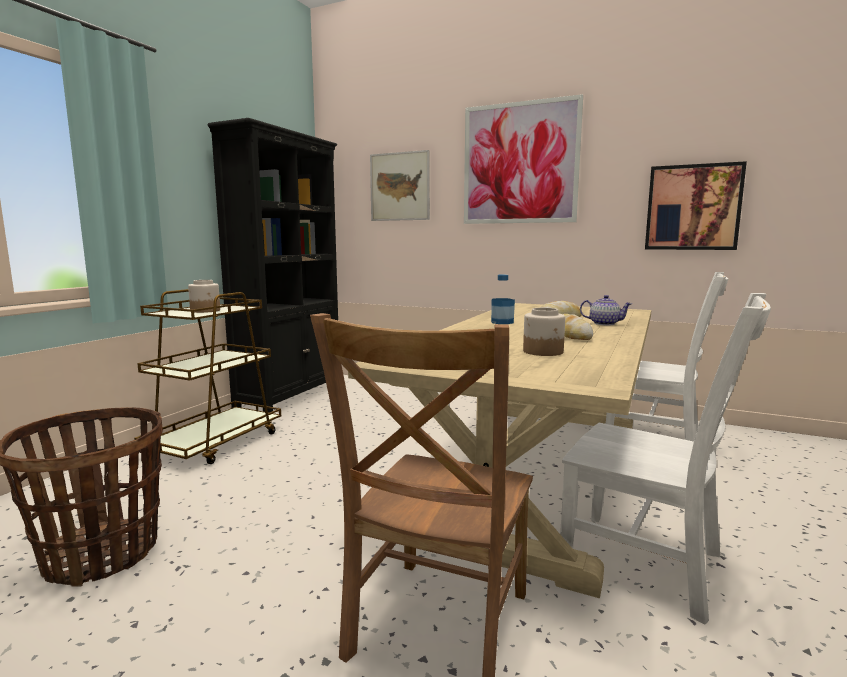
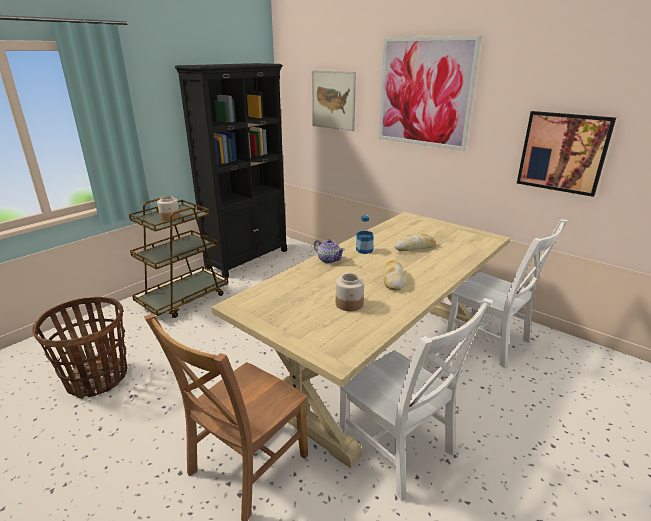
camera: 15 degrees right, 15 degrees up
(604, 323) = (441, 261): teapot -> teapot (328, 260)

